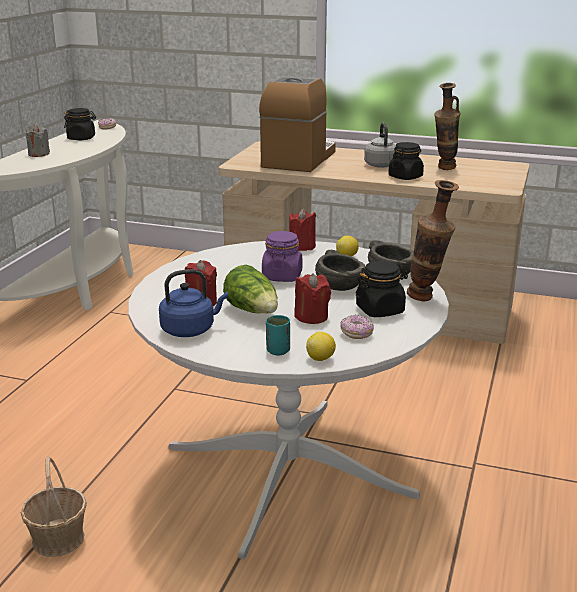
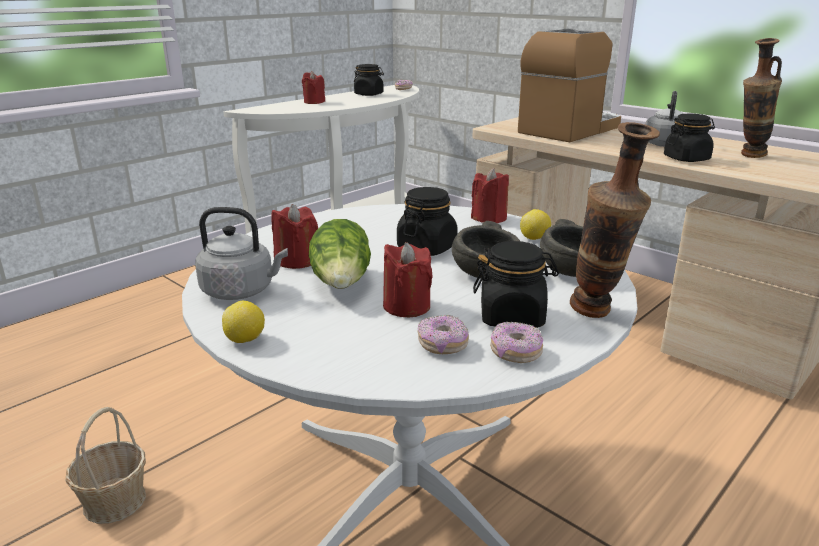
camera: 25 degrees right, 0 degrees up
(39, 154) = (314, 102): grey candle -> red candle
(190, 330) = (241, 291): blue kettle -> grey kettle
(278, 351) = (308, 345): turquoise cup -> none
(282, 276) = (427, 247): purple jar -> black jar
(321, 358) = (351, 371): lemon -> lemon (245, 340)
(400, 329) = (515, 353): none -> donut

